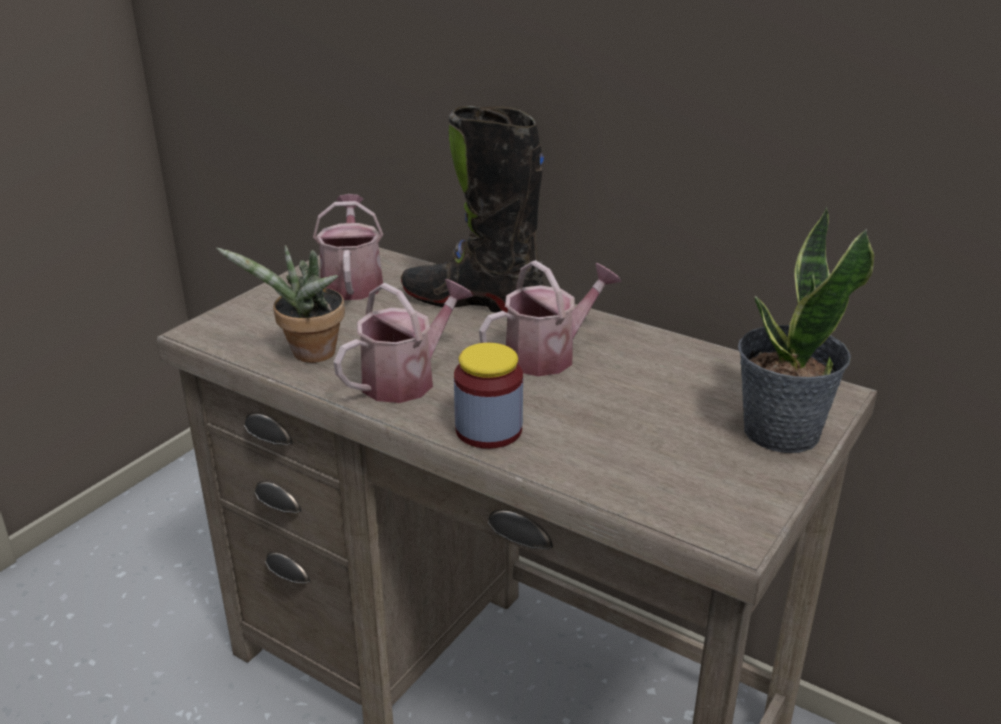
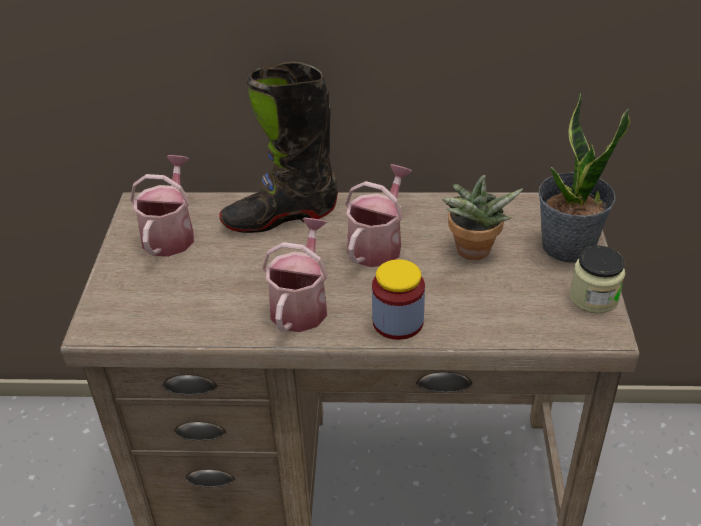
camera: 30 degrees left, 10 degrees up
(308, 355) = (207, 314): potted plant -> potted plant (472, 253)
(352, 282) = (170, 234): watering can -> watering can turned 45 degrees clockwise
(757, 494) = (593, 298): none -> jar

